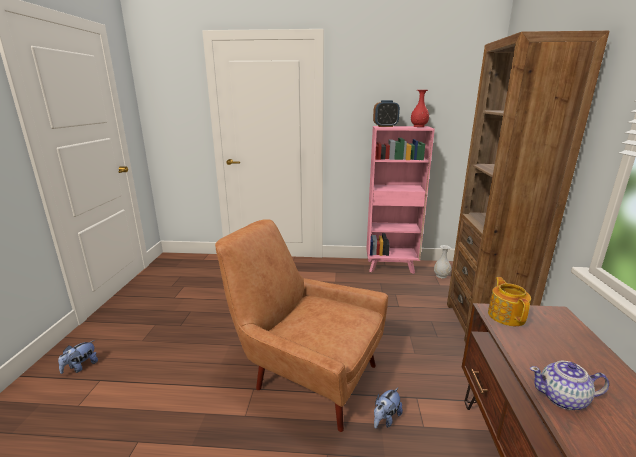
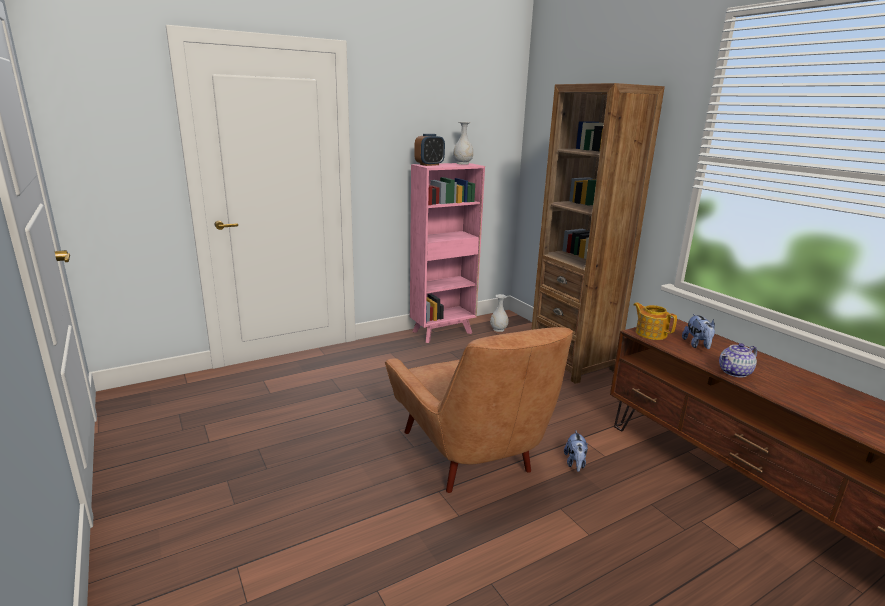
camera: 35 degrees left, 0 degrees up
(81, 367) = (182, 567): plush toy -> plush toy (697, 345)
(305, 374) = (473, 458): brown armchair -> brown armchair turned 105 degrees counterclockwise
(419, 126) = (463, 163): red vase -> white vase

